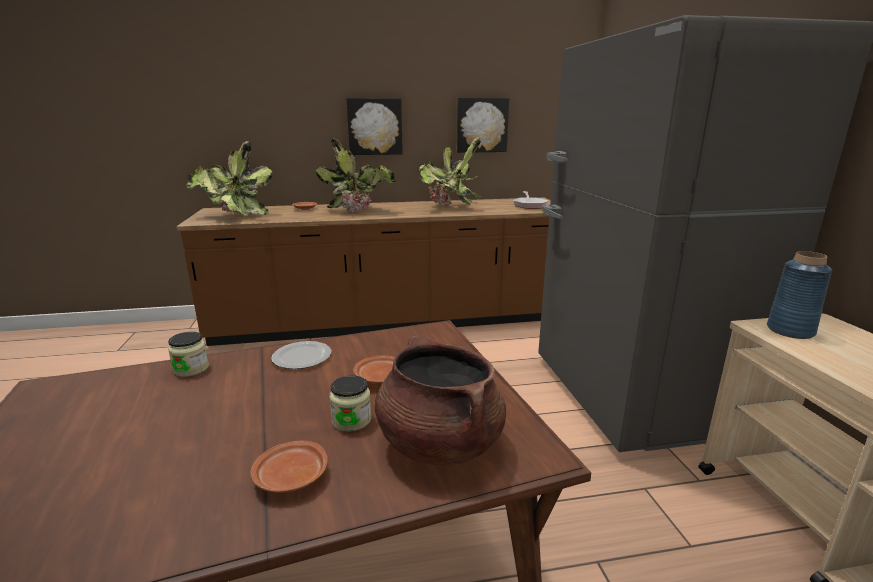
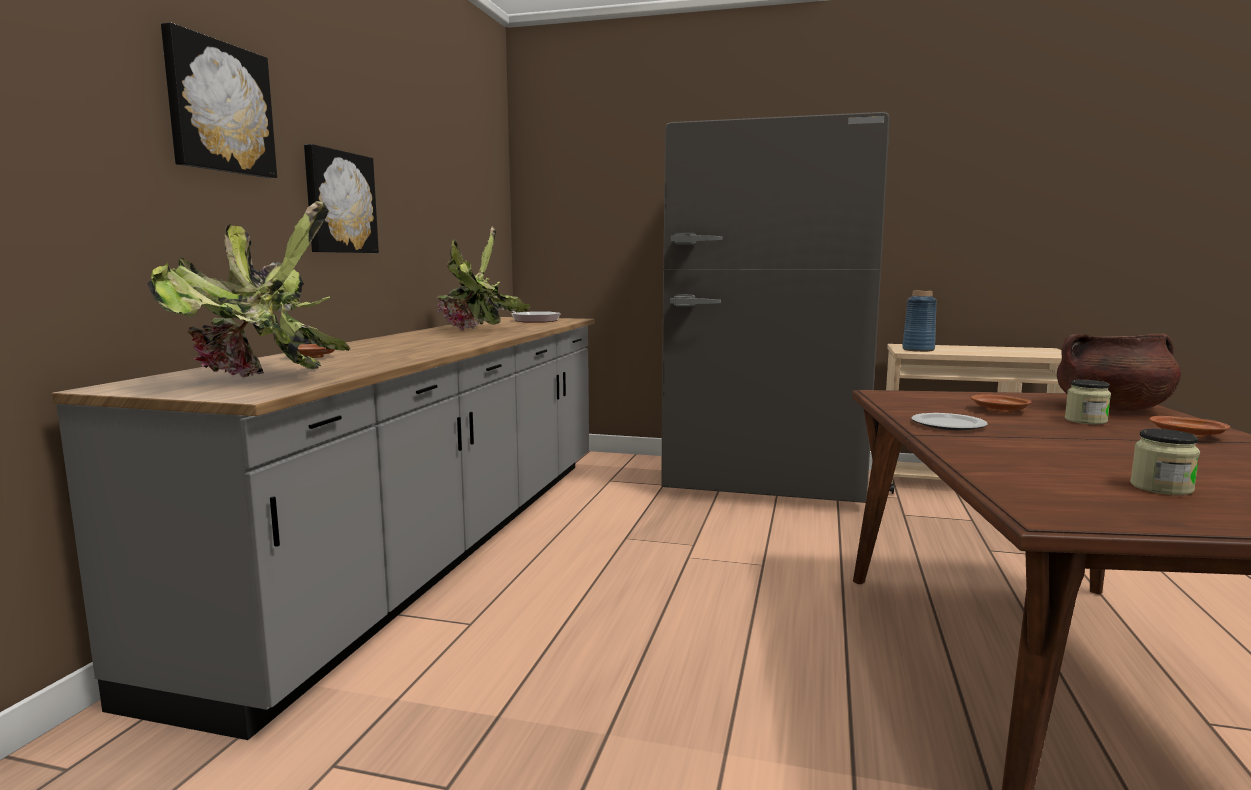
camera: 65 degrees left, 10 degrees down
(191, 369) = (979, 456): jar -> jar (1161, 488)
(359, 210) = (406, 346): potted plant -> none
(390, 322) = (438, 545): brown counter -> grey counter
(481, 125) = (439, 213): picture -> picture (218, 108)

